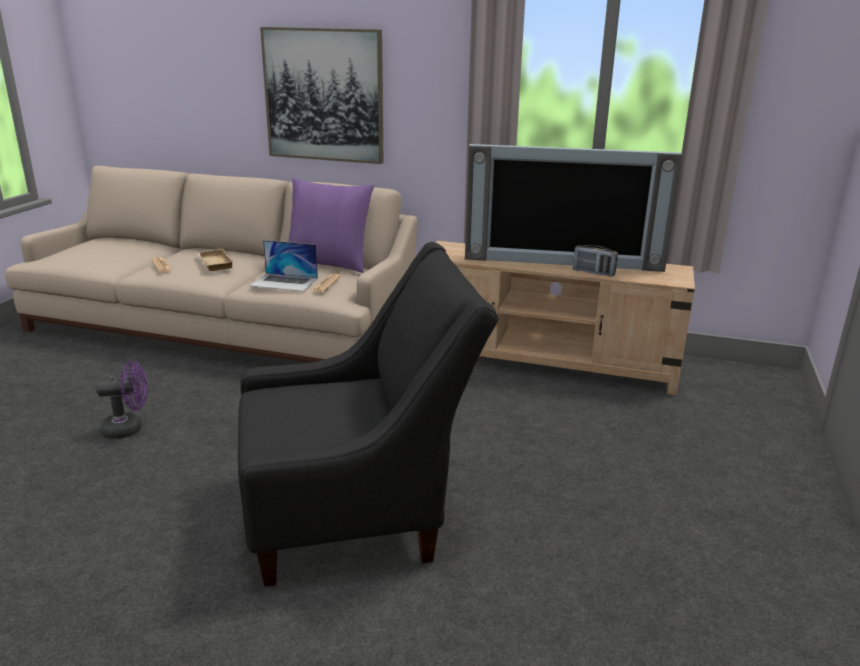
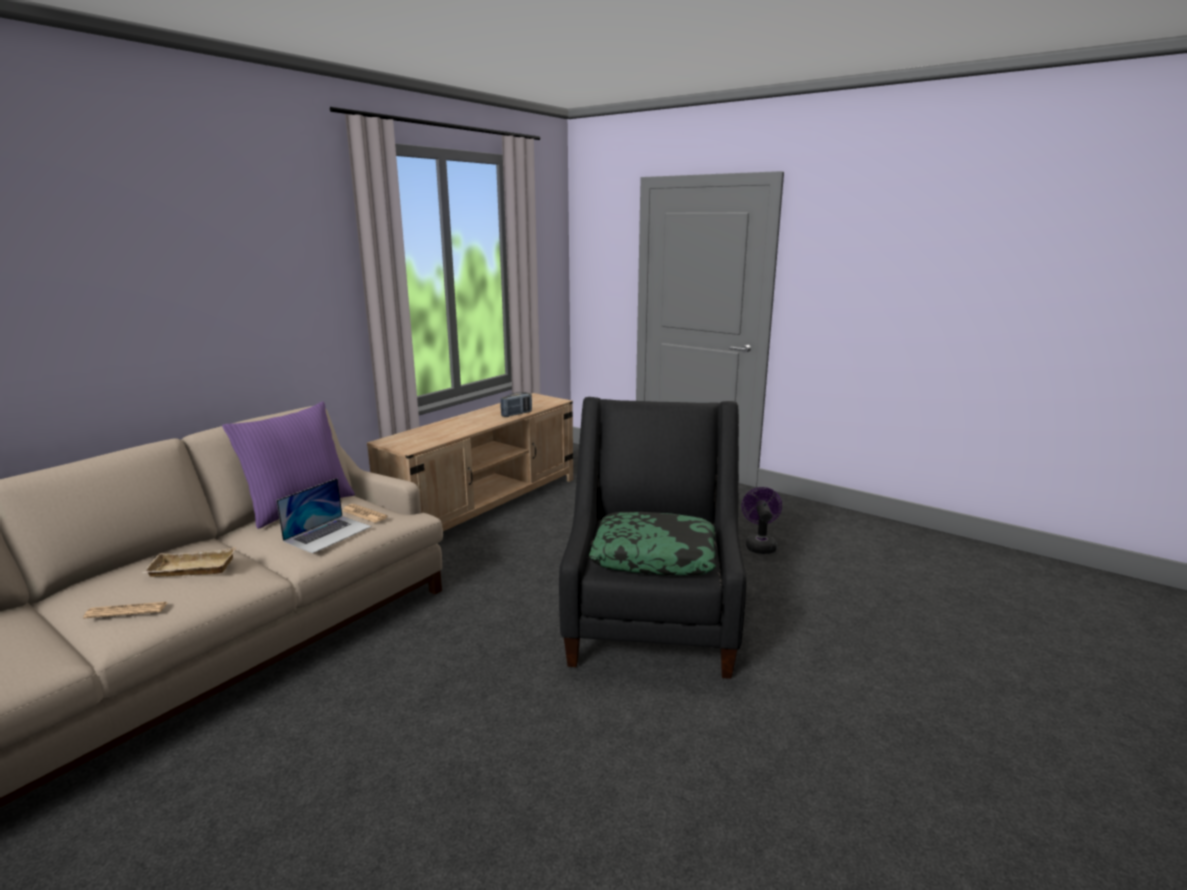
camera: 70 degrees left, 5 degrees down
(129, 429) = (398, 763): purple fan -> purple fan (759, 545)
(297, 417) = (654, 556): none -> pillow
(324, 95) = (183, 320): picture -> none
(562, 261) = (482, 417): television -> none

